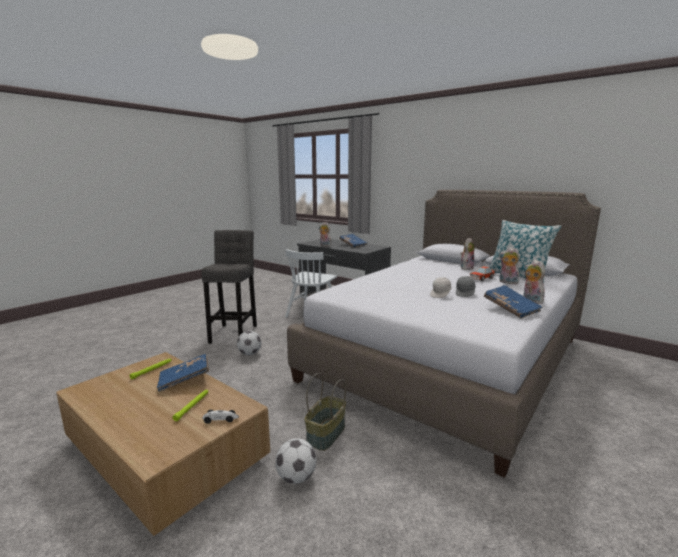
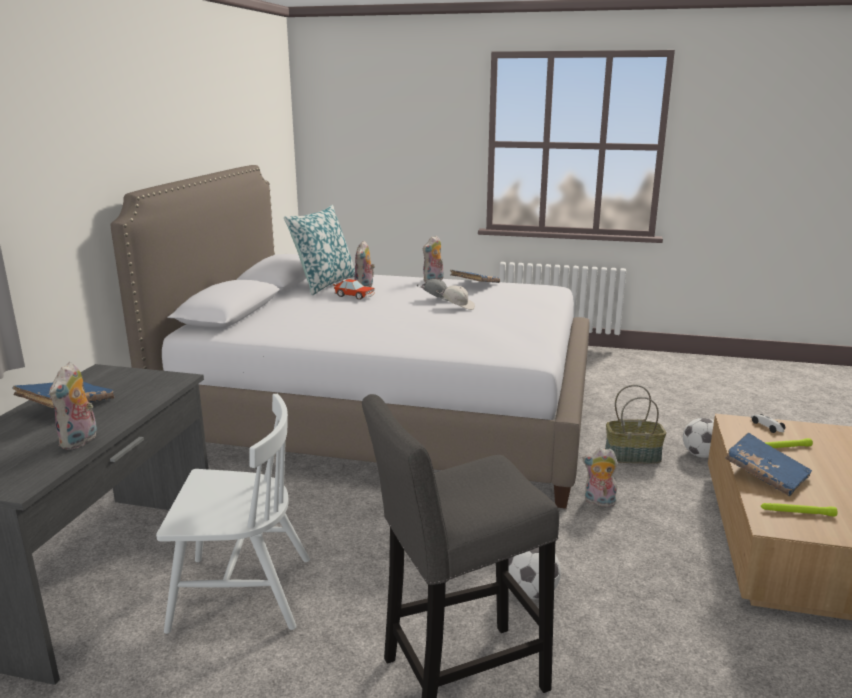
camera: 115 degrees left, 5 degrees up
(466, 268) = (294, 304): plush toy -> plush toy (598, 502)

